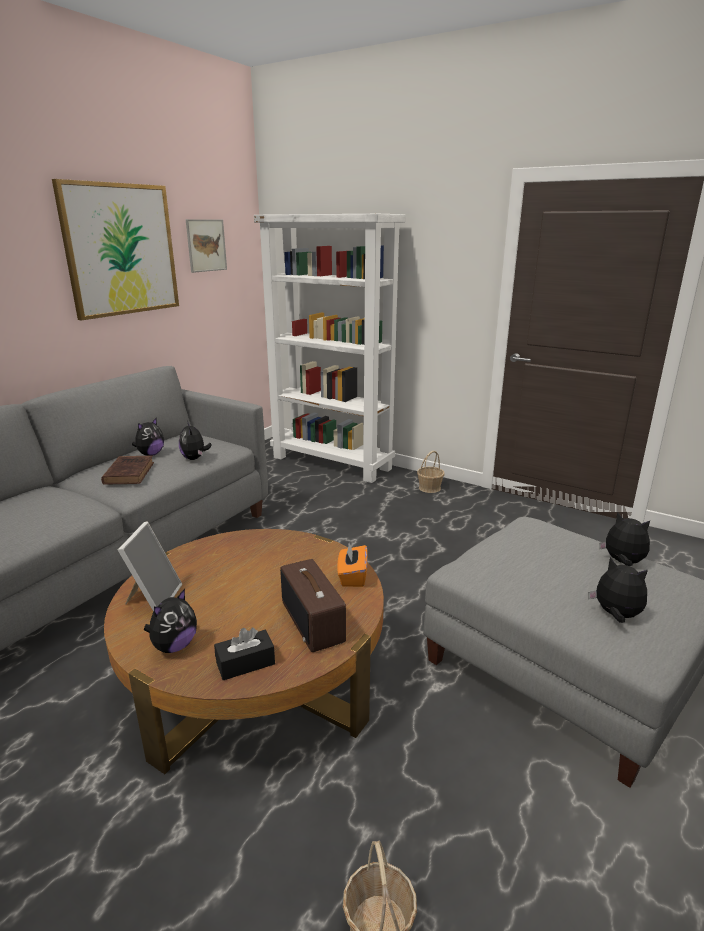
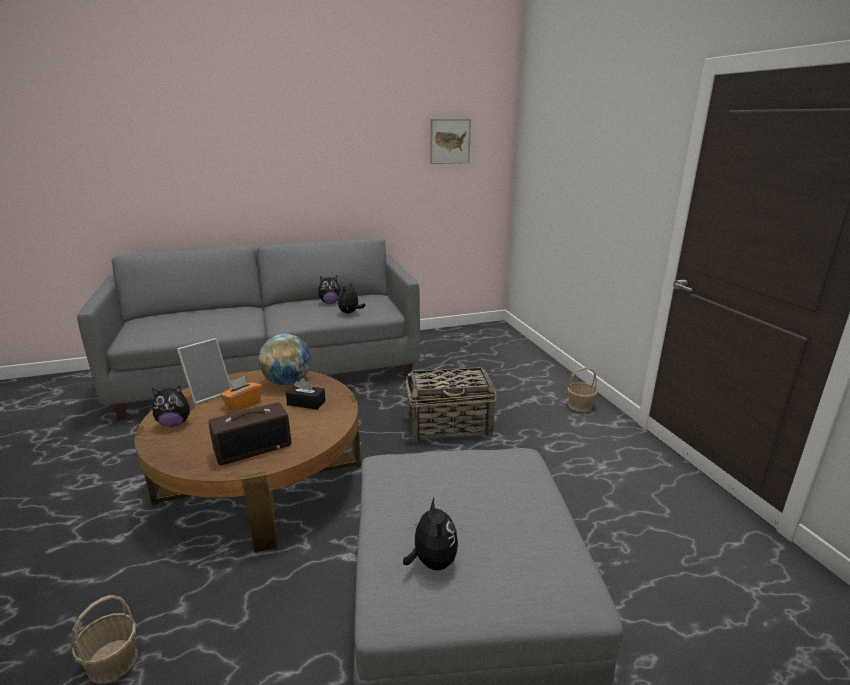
camera: 40 degrees right, 0 degrees up
(121, 250) = (364, 143): picture -> none
(129, 473) = (299, 311): brown book -> none
(228, 550) = (288, 382): none -> globe
(245, 663) = (184, 451): black tissue box -> black tissue box (306, 403)
(314, 622) = (253, 448): radio -> radio turned 135 degrees counterclockwise
(332, 463) = (522, 355): white bookcase -> none
(352, 577) = (323, 432): orange tissue box -> orange tissue box (243, 404)
(359, 543) = (450, 426): none -> basket
(622, 562) = (537, 529): plush toy -> none

